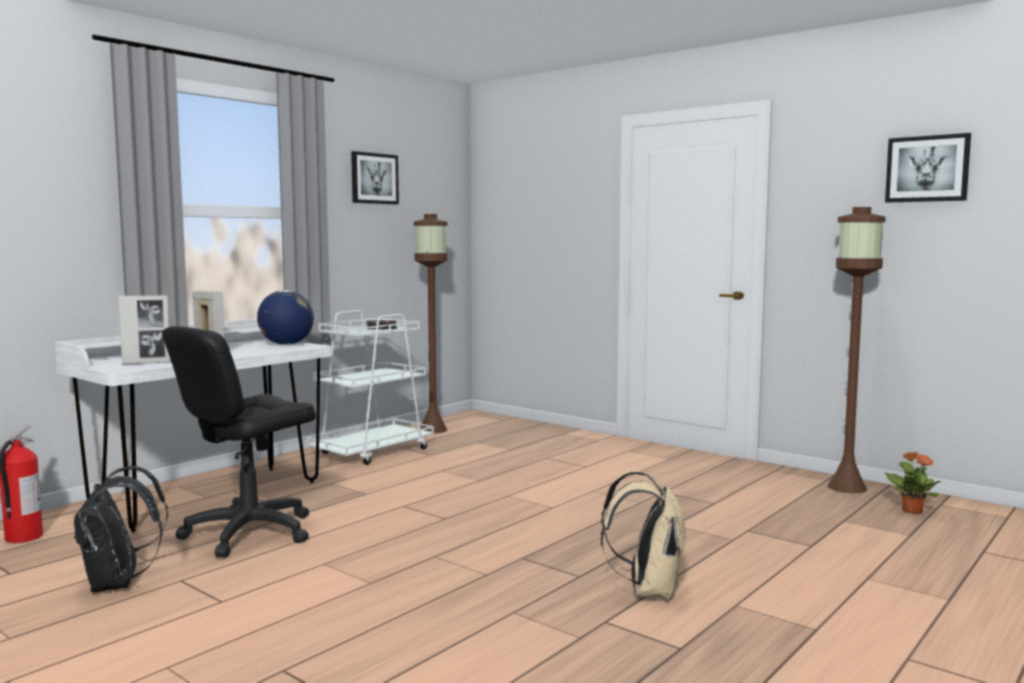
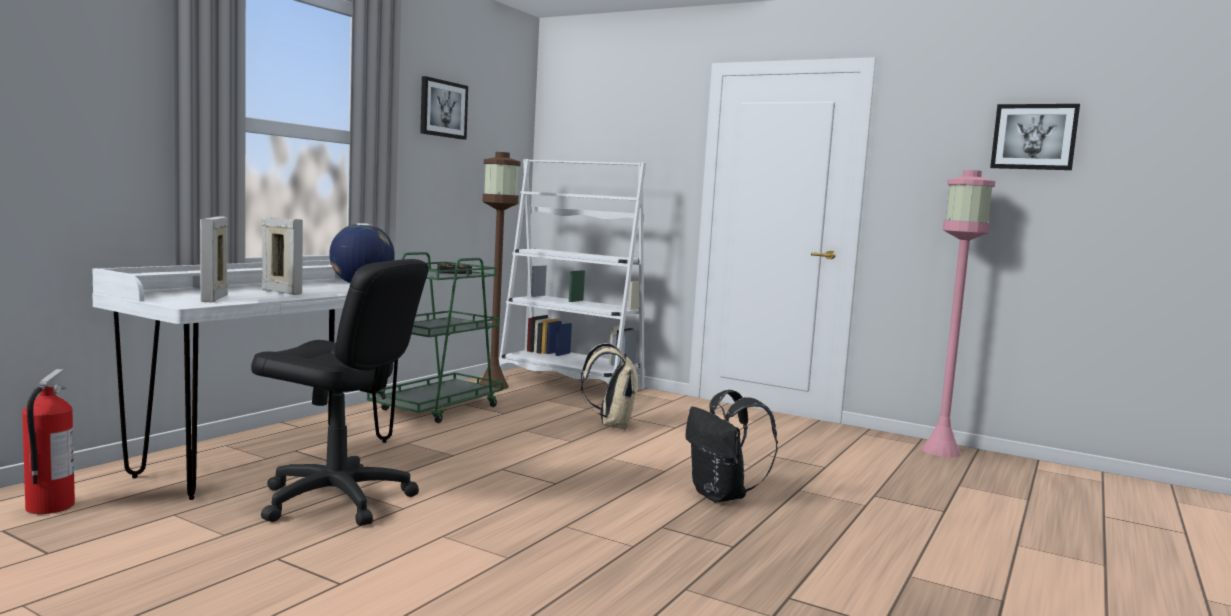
camera: 10 degrees left, 0 degrees up
(118, 584) = (199, 564): black backpack -> black backpack (722, 496)
(147, 363) = (214, 299): picture frame -> picture frame turned 105 degrees clockwise
(249, 532) = (336, 500): black office chair -> black office chair turned 105 degrees counterclockwise
(372, 452) = (438, 409): white cart -> green cart
(506, 426) = (570, 384): none -> white bookcase
(648, 590) = (813, 561): beige backpack -> beige backpack (611, 425)
(847, 487) = (941, 451): brown floor lamp -> pink floor lamp
(912, 511) = (1014, 475): potted plant -> none

